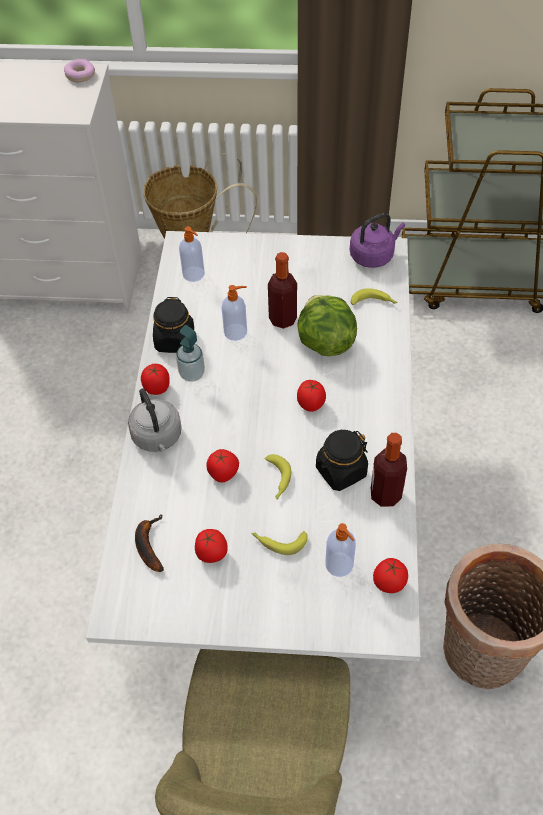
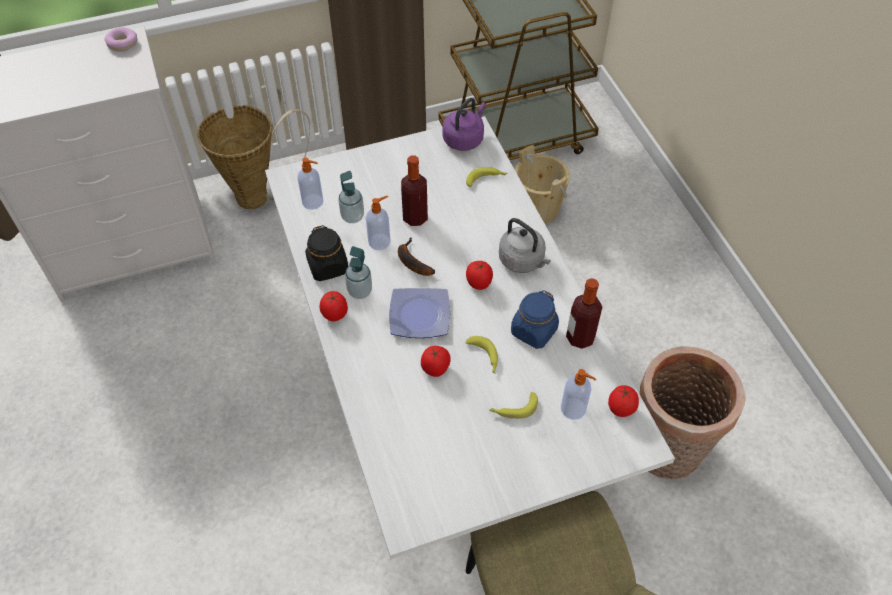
camera: 25 degrees left, 0 degrees up
(148, 544) = (402, 453): banana -> banana (411, 261)
(158, 438) = (360, 358): grey kettle -> grey kettle (523, 261)
(212, 554) = (462, 440): tomato -> none
(223, 299) = (352, 216): none -> soap dispenser
(235, 415) = (418, 314): none -> plate
(325, 342) = (462, 226): lettuce -> none
(341, 471) = (533, 331): black jar -> blue jar
(464, 356) = (537, 209): none -> beige bucket

